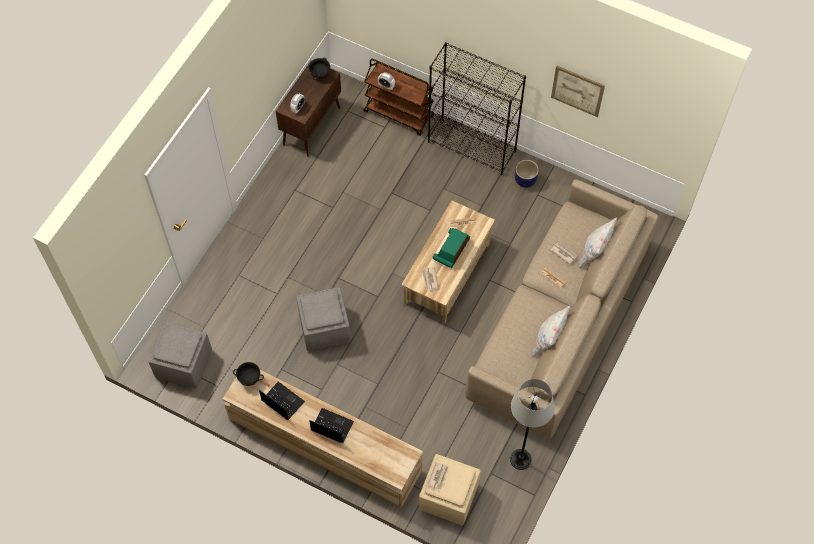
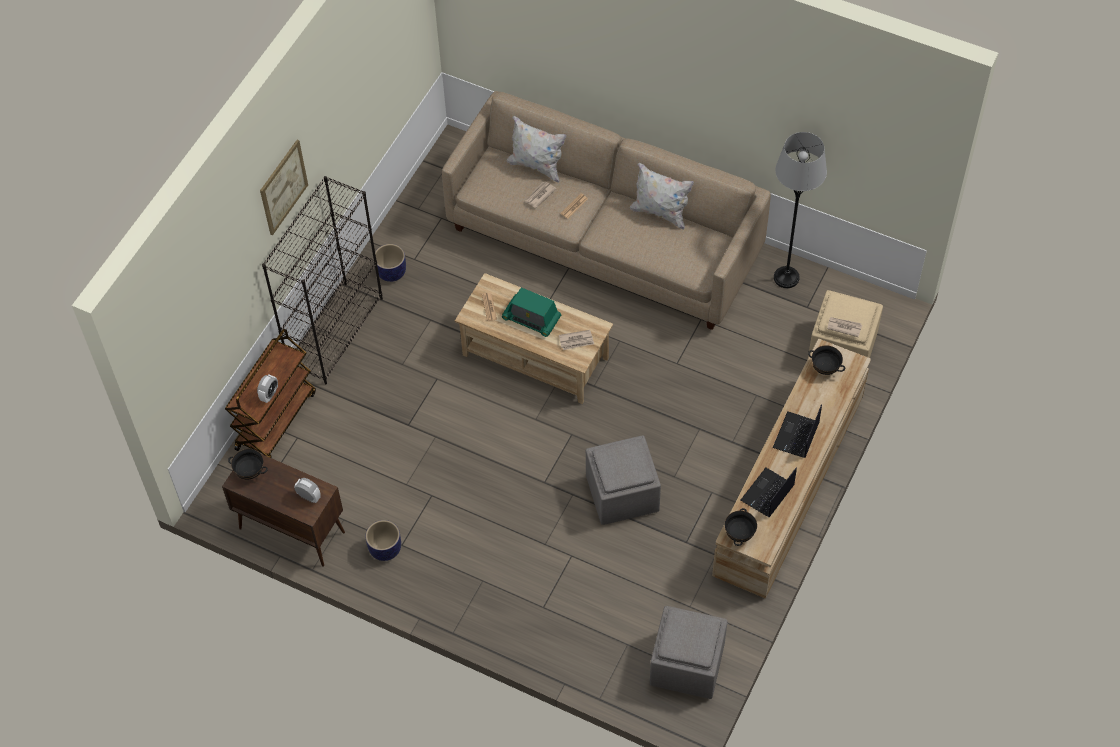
camera: 90 degrees left, 5 degrees down
(292, 180) = (385, 549): none -> planter
(393, 453) = (825, 368): none -> black bowl
(577, 90) = (356, 118): picture -> picture (283, 187)

